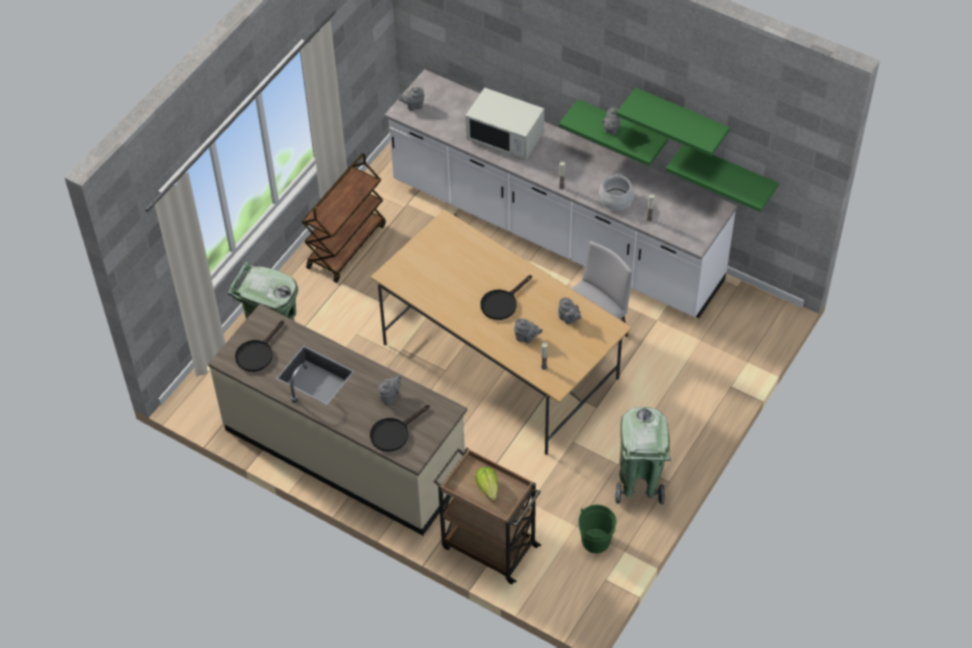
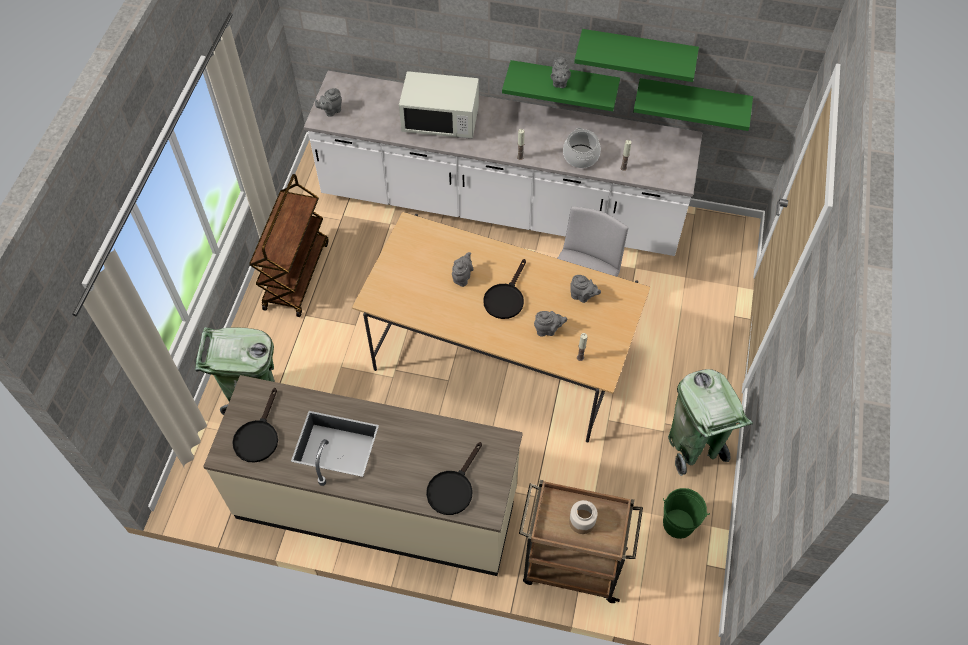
camera: 20 degrees left, 5 degrees up
(390, 397) = (431, 444): grey teapot -> grey teapot (462, 277)
(488, 488) = (582, 521): lettuce -> jar

